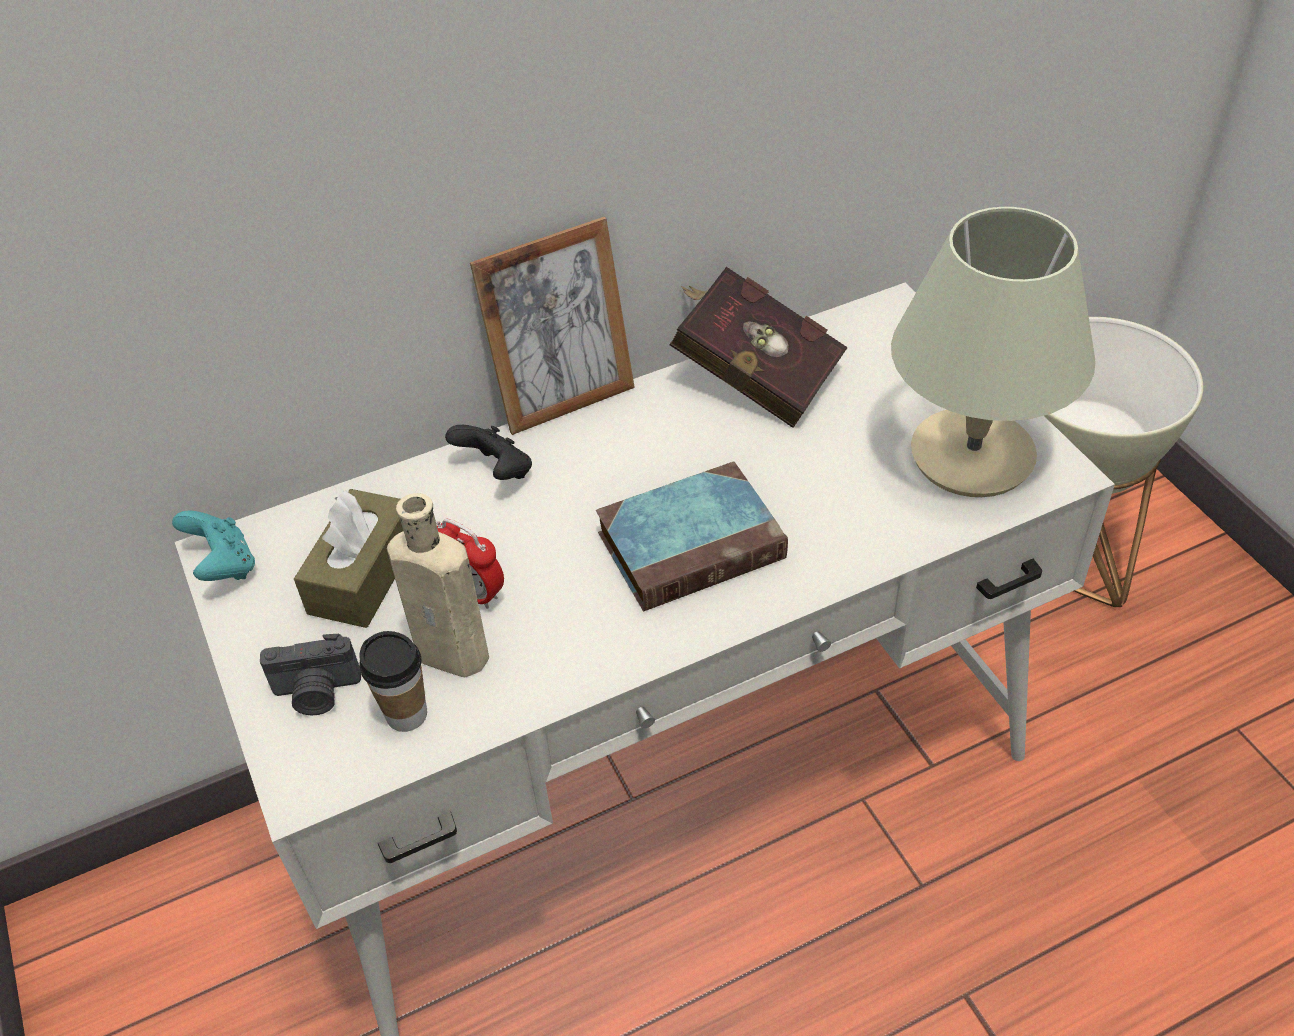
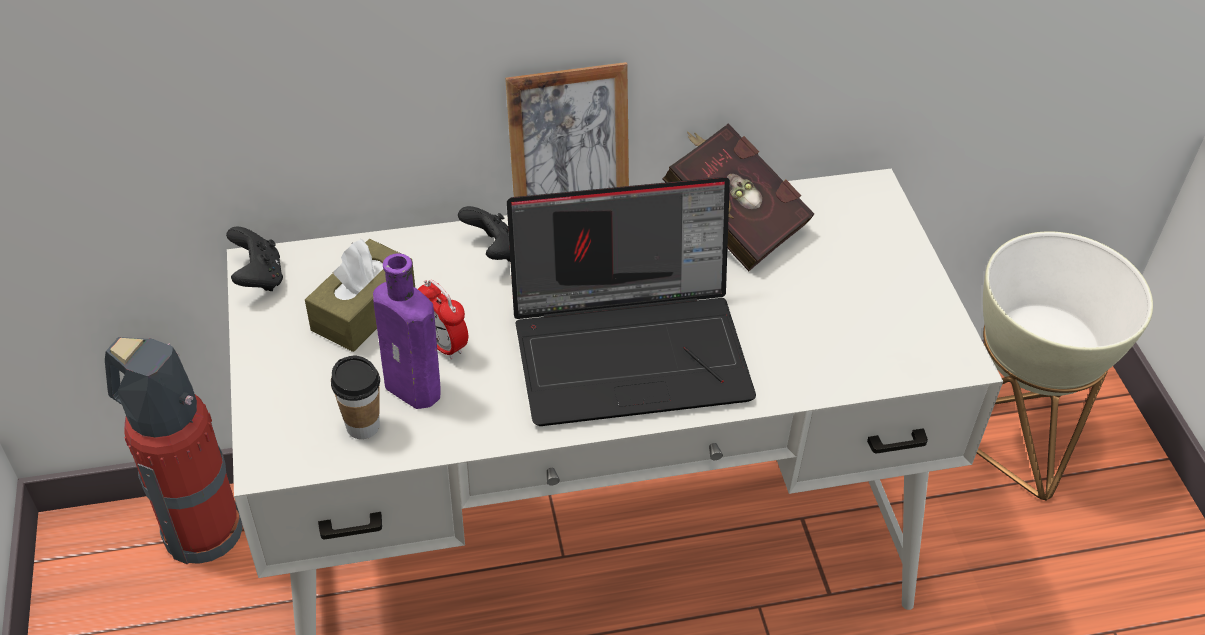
camera: 10 degrees right, 0 degrees up
(205, 876) = (199, 529): none -> fire extinguisher
(224, 566) = (259, 277): turquoise game controller -> black game controller
(317, 693) = (300, 393): camera -> none
(457, 655) = (416, 390): beige bottle -> purple bottle
(693, 543) = (632, 346): book -> laptop
(973, 456) = (891, 330): beige table lamp -> none

